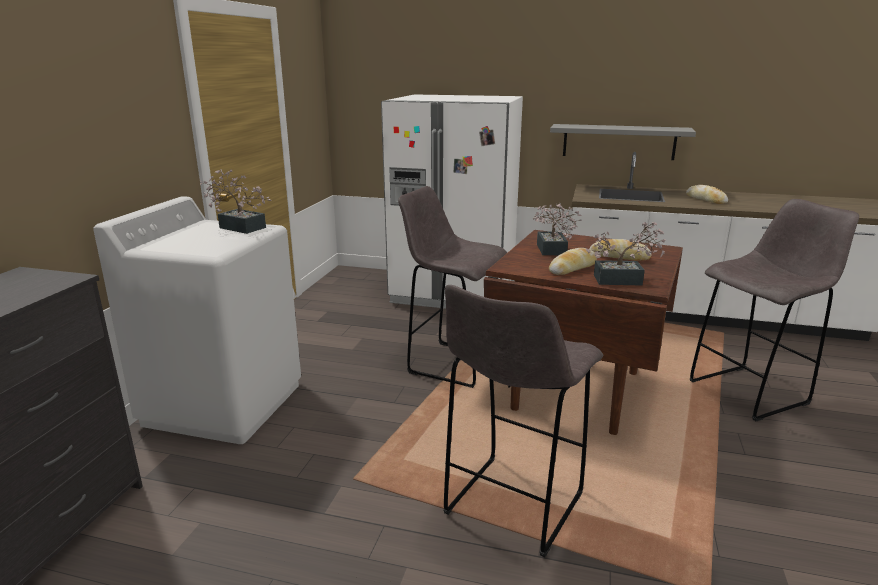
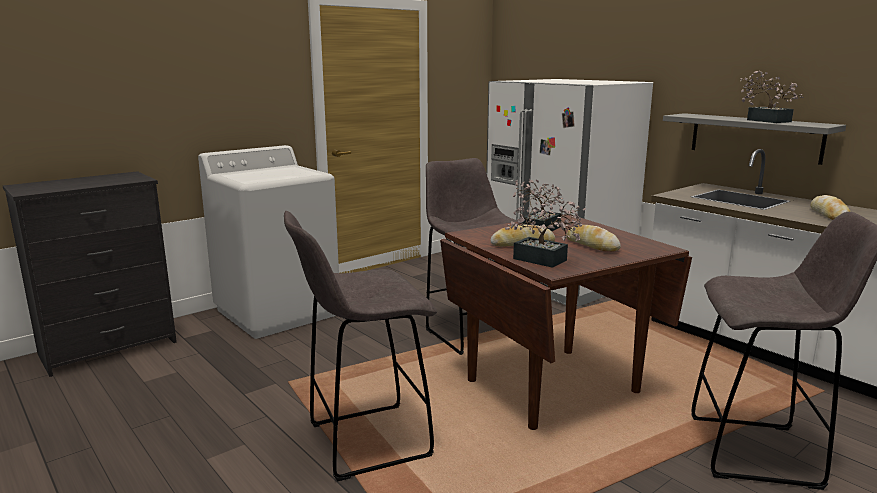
camera: 35 degrees right, 5 degrees down
(239, 227) = (302, 171): potted plant -> potted plant (765, 120)

